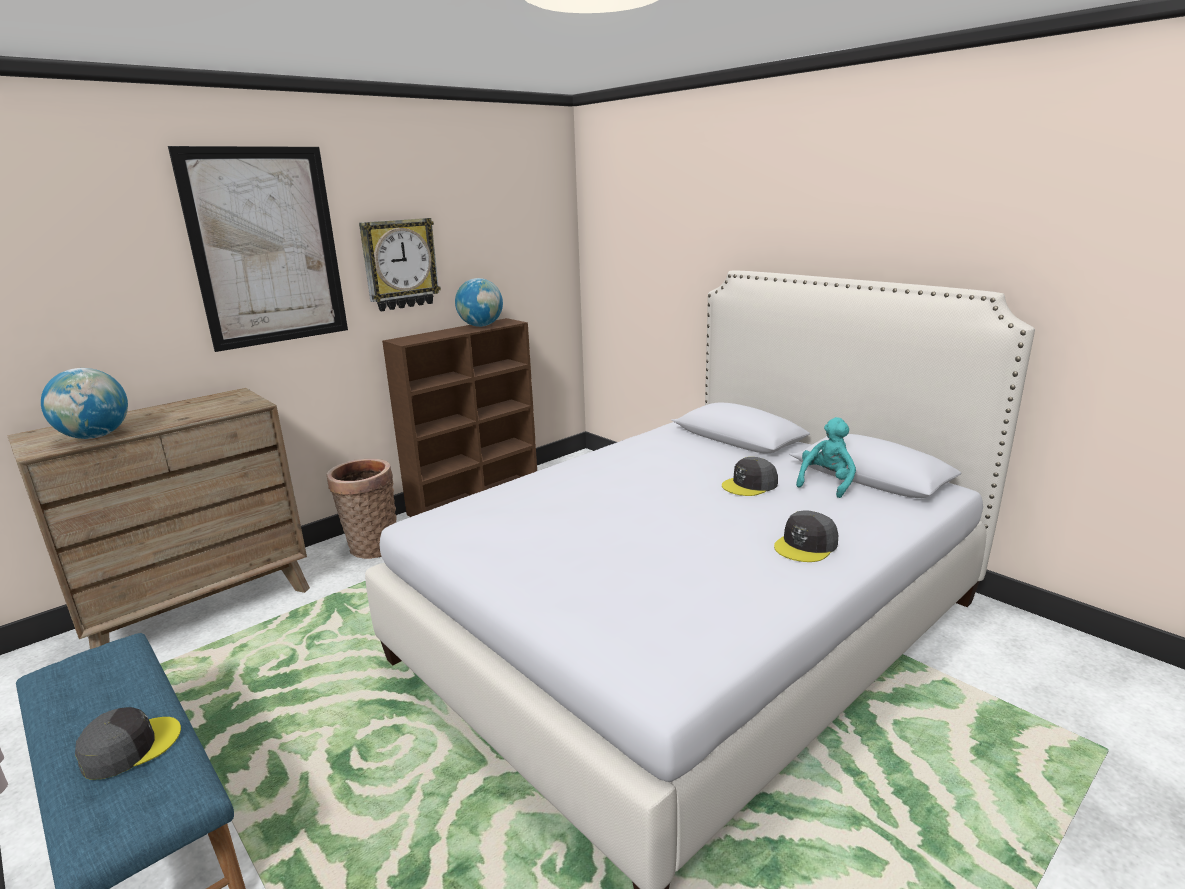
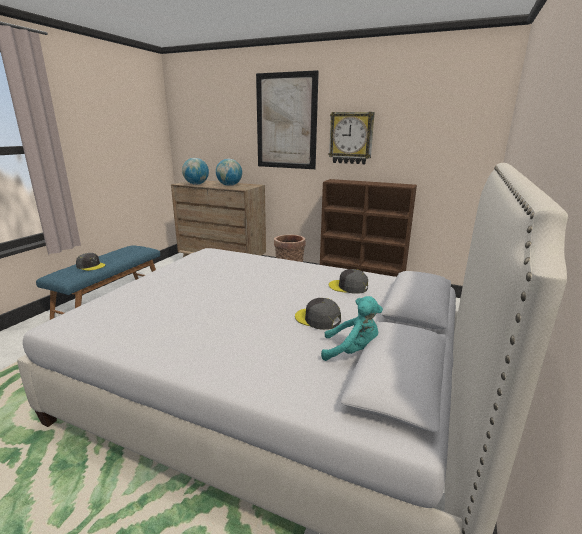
camera: 65 degrees right, 0 degrees up
(481, 326) = (387, 184): globe -> globe (229, 185)
(806, 545) = (222, 350): grey cap -> grey cap (348, 287)

